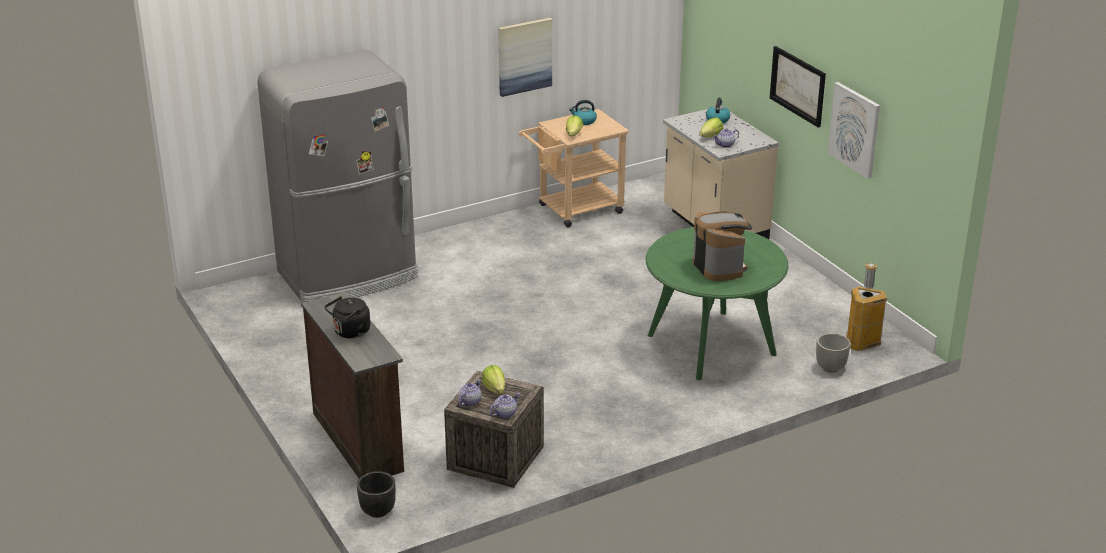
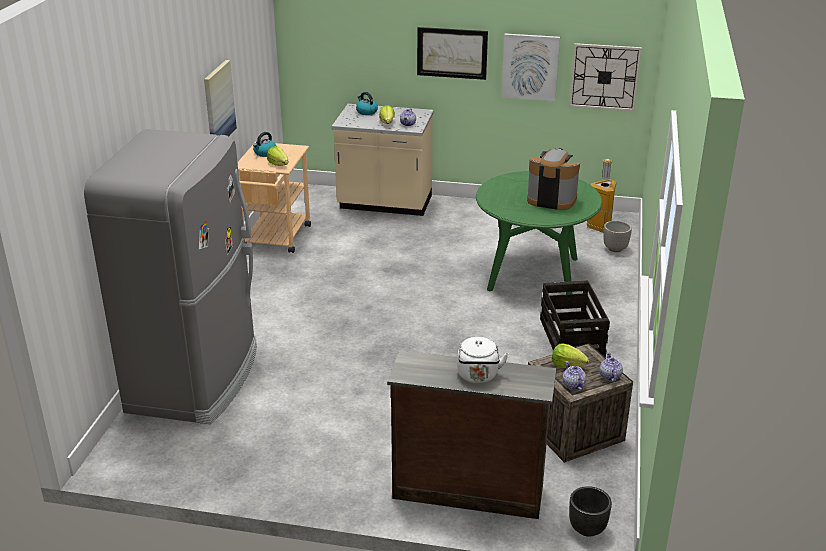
camera: 50 degrees left, 0 degrees up
(350, 332) = (478, 376): black kettle -> white kettle
(631, 405) = (571, 338): none -> crate
(912, 170) = (604, 77): none -> wall clock

